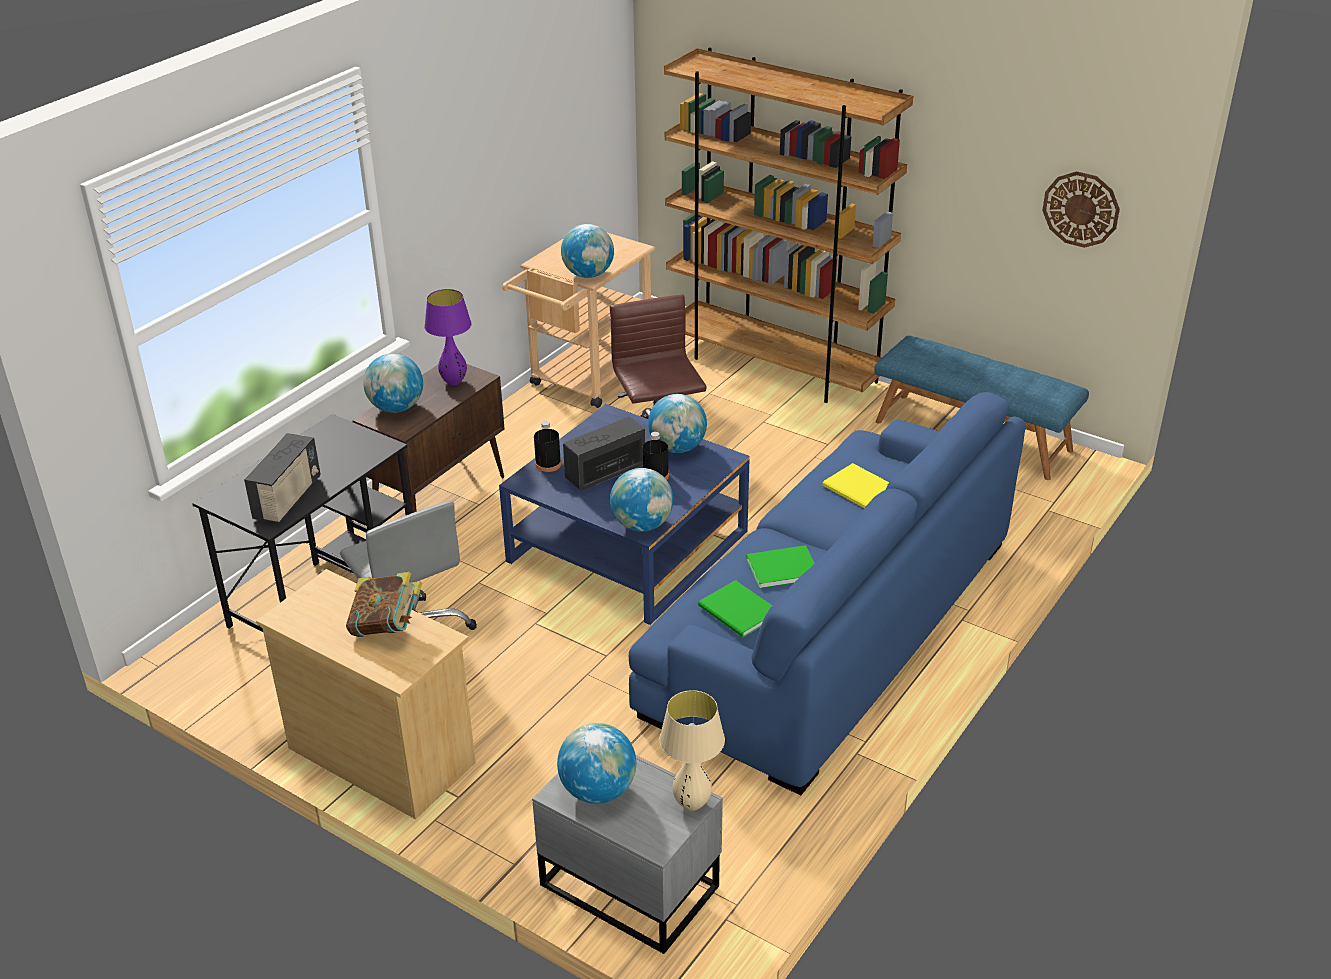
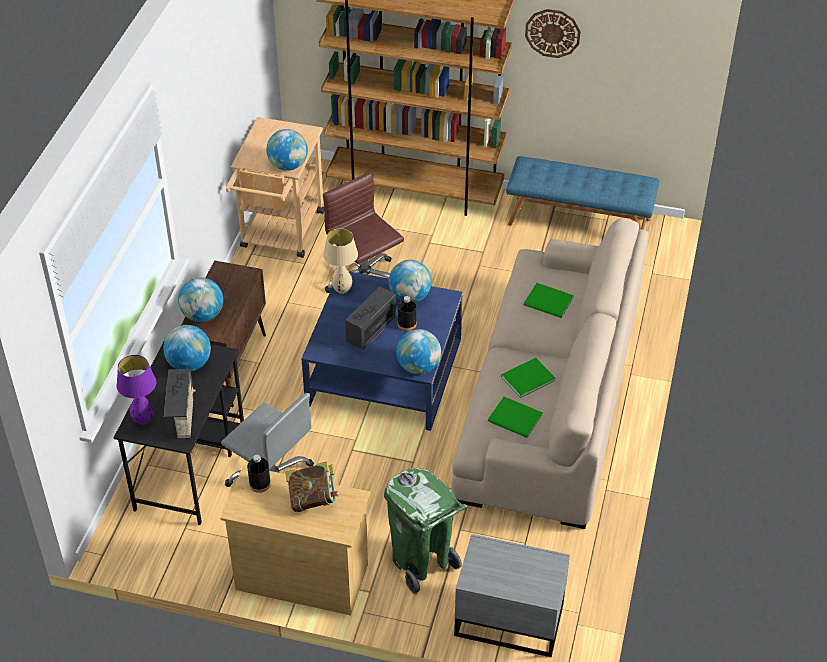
camera: 20 degrees left, 10 degrees up
(454, 382) = (231, 282): purple table lamp -> purple table lamp (143, 421)
(548, 464) = (327, 332): black bottle -> black bottle (260, 484)
(548, 779) = (421, 563): none -> green trash can
(598, 790) = (493, 571): globe -> globe (189, 364)
(691, 804) = (554, 564): beige table lamp -> beige table lamp (342, 290)
(830, 626) = (549, 401): blue sofa -> beige sofa
(859, 490) = (549, 303): yellow book -> green book
(1081, 209) = (645, 62): wall clock -> wall clock (552, 33)

